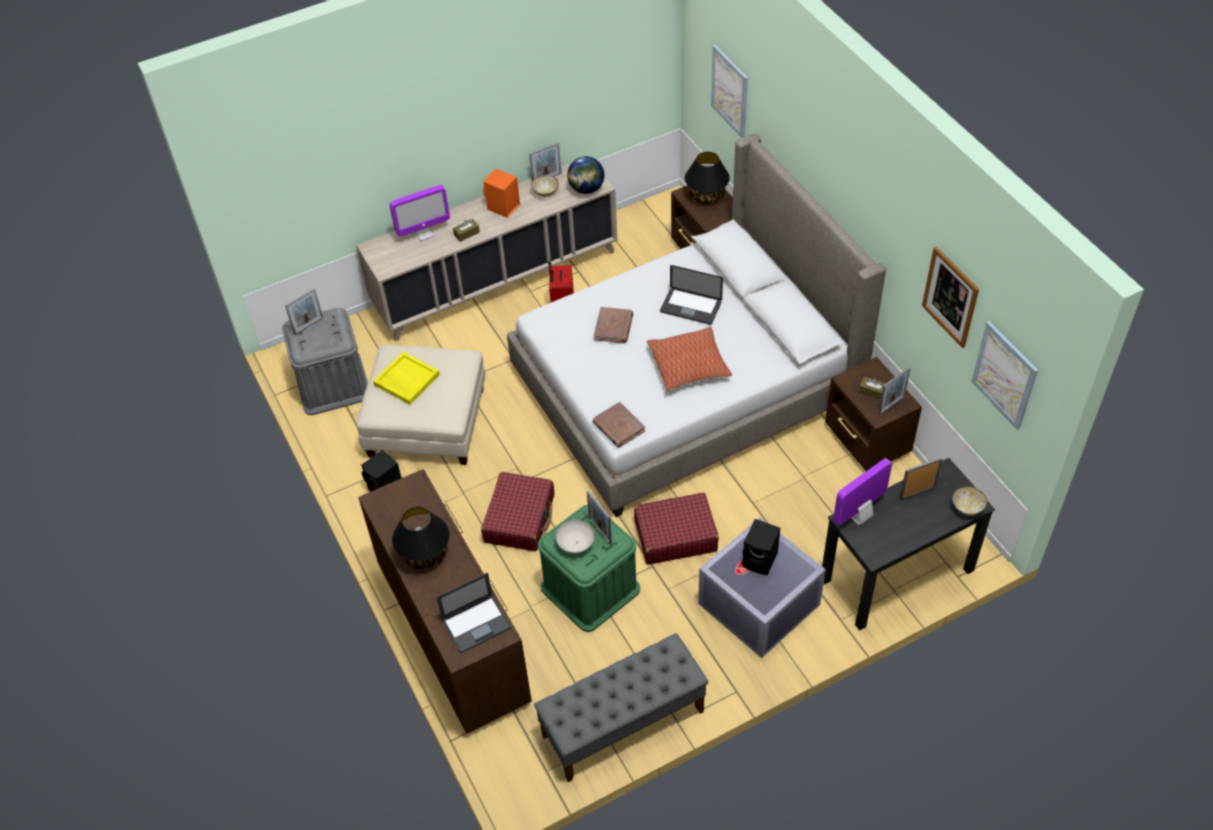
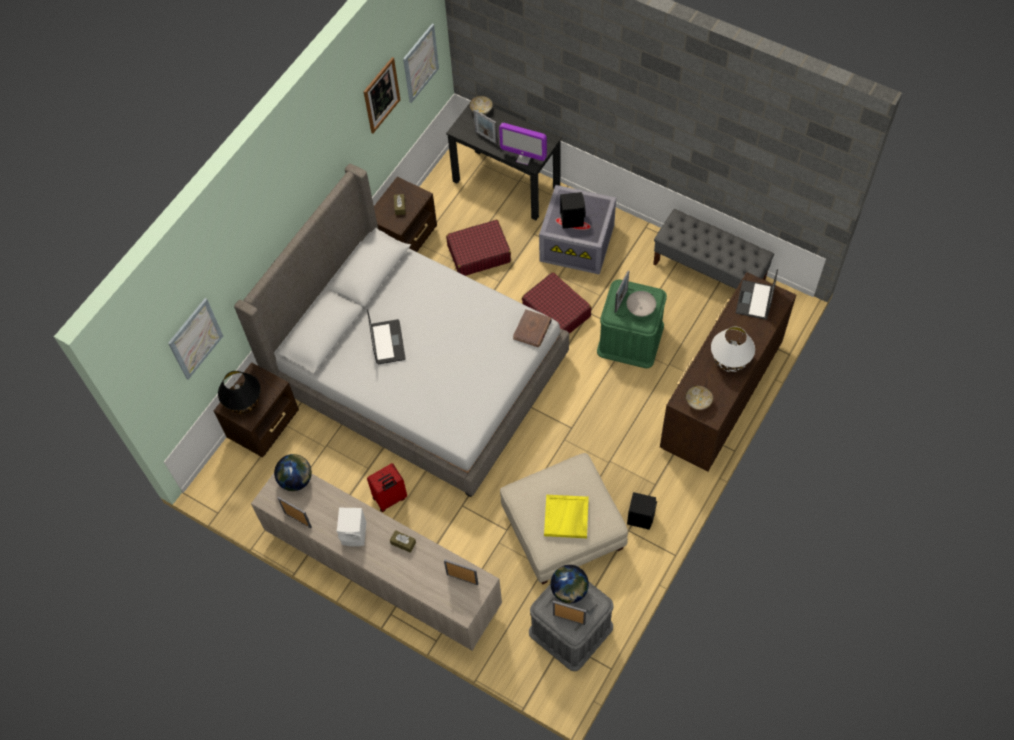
camera: 120 degrees left, 10 degrees up
(332, 337) = (569, 590): none -> globe
(424, 234) = (423, 578): monitor -> none
(424, 554) = (730, 360): black table lamp -> white table lamp
(477, 623) = (754, 300): laptop -> laptop turned 105 degrees counterclockwise
(502, 207) = (355, 534): orange speaker -> white speaker
(519, 518) = (606, 412): red suitcase -> red suitcase (478, 253)
(545, 192) = (318, 510): bowl -> bowl (698, 402)
(613, 327) = (440, 381): brown book -> none
(689, 366) = (448, 315): pillow -> none
(891, 405) = (406, 192): picture frame -> picture frame (462, 579)

